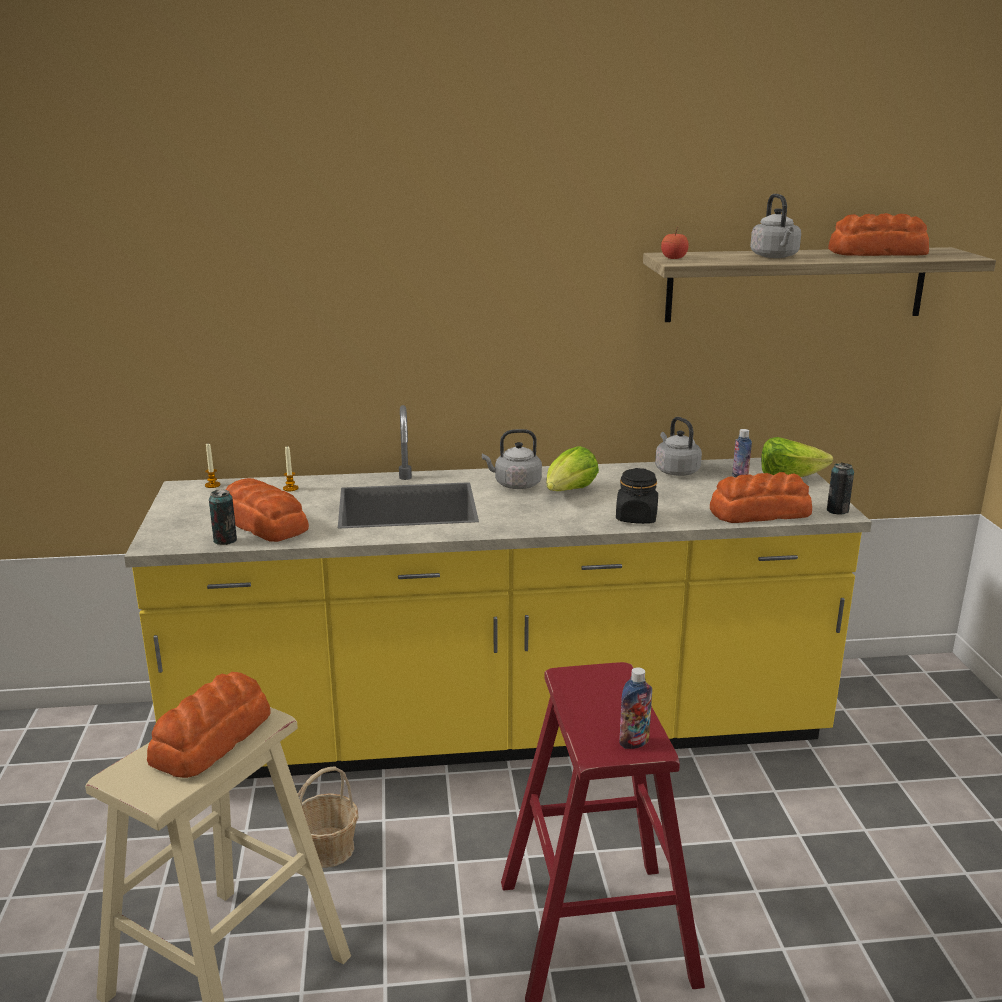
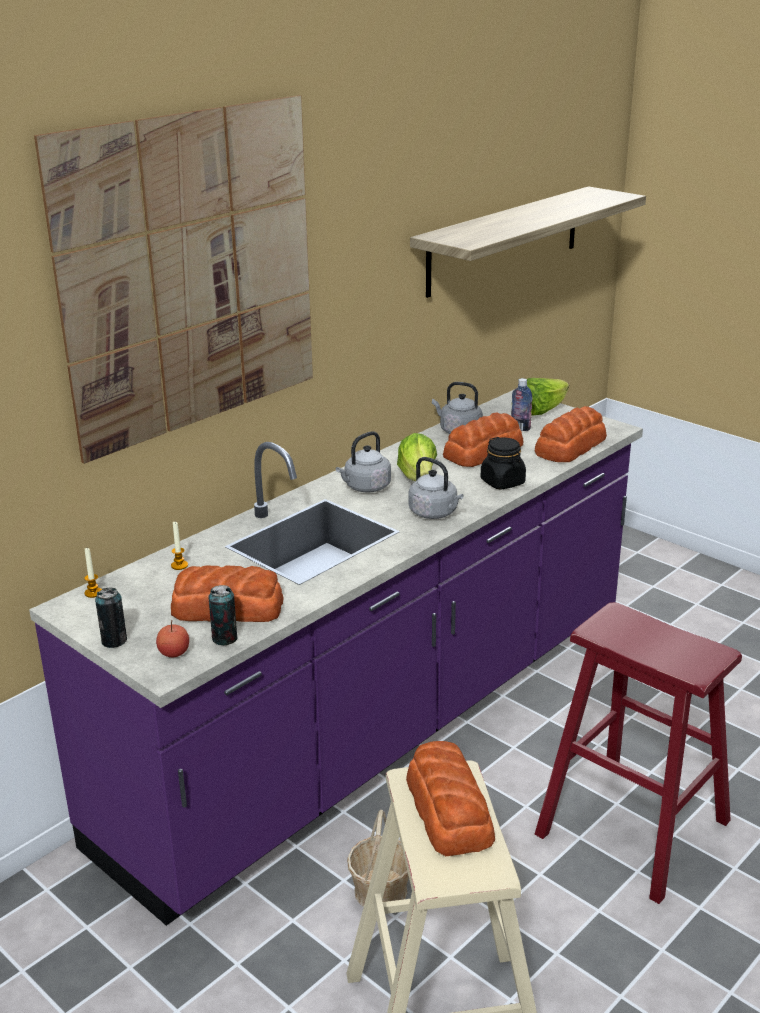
camera: 40 degrees left, 5 degrees up
(356, 234) = (191, 274): none -> picture
(501, 731) = (382, 724): yellow counter -> purple counter
(634, 742) = (704, 654): bottle -> none
(674, 258) = (452, 239): apple -> apple (174, 653)
(775, 256) = (514, 222): grey kettle -> grey kettle (435, 513)
(837, 510) = (612, 427): can -> can (114, 641)
(878, 253) = (565, 203): bread -> bread (484, 451)

